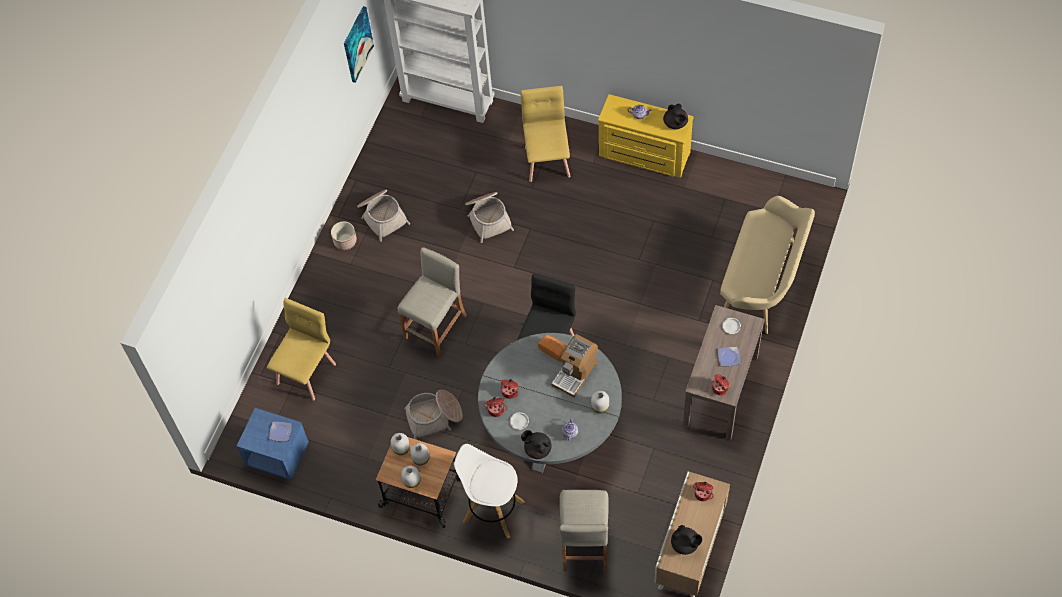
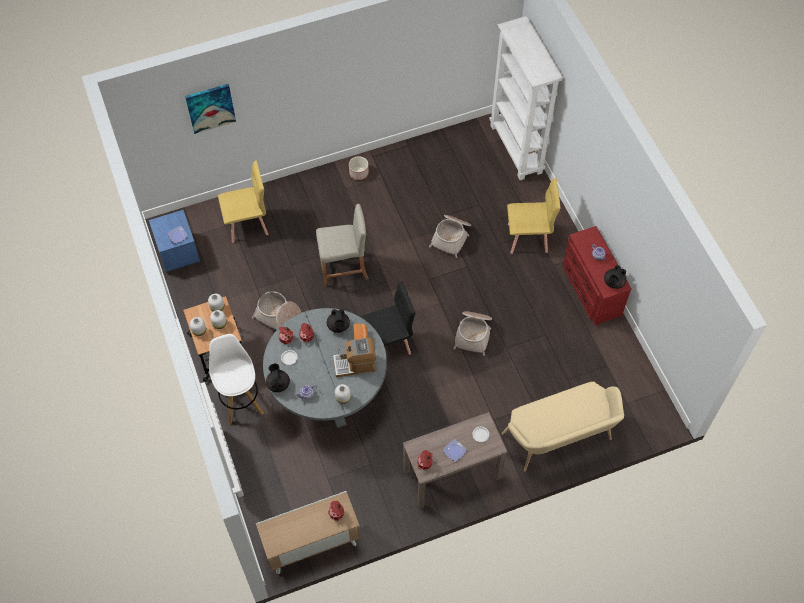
camera: 45 degrees right, 0 degrees up
(357, 44) = (463, 51): picture -> picture (210, 108)
(382, 216) = (395, 179): basket -> basket (473, 333)
(547, 161) = (528, 238): yellow chair -> yellow chair turned 45 degrees clockwise
(584, 544) = (262, 474): beige stool -> none
(644, 156) = (590, 291): yellow dresser -> red dresser
(685, 544) = (288, 530): black teapot -> black teapot (338, 326)

